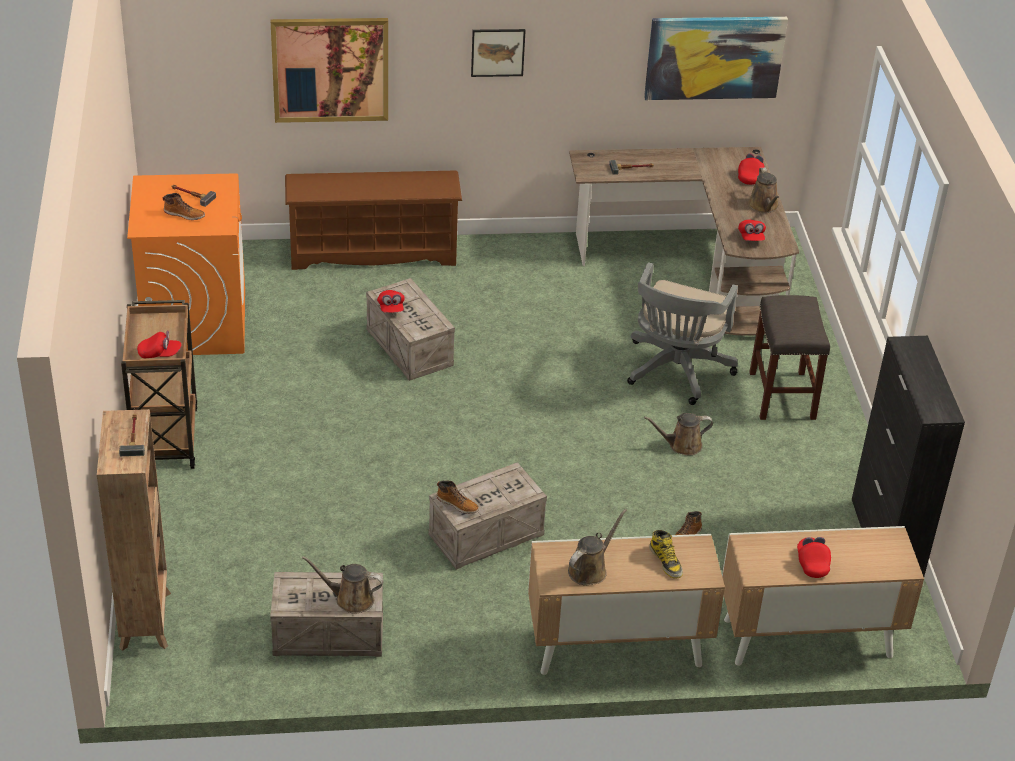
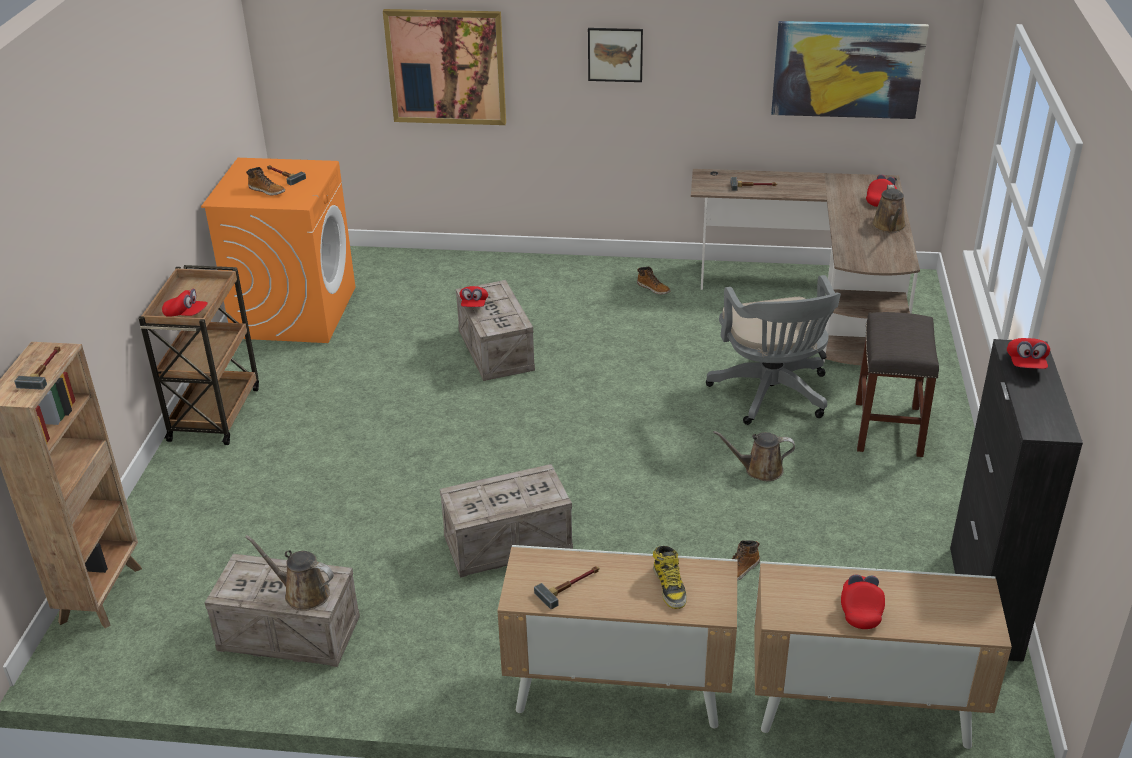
camera: 15 degrees right, 5 degrees down
(373, 252) = (493, 265): brown shoe rack -> none
(458, 504) = (467, 502): boot -> boot (653, 288)
(590, 569) = (571, 586): brown watering can -> hammer
(675, 372) = (772, 395): grey office chair -> grey office chair turned 45 degrees counterclockwise
(751, 237) = (867, 253): red cap -> red cap (1025, 364)

